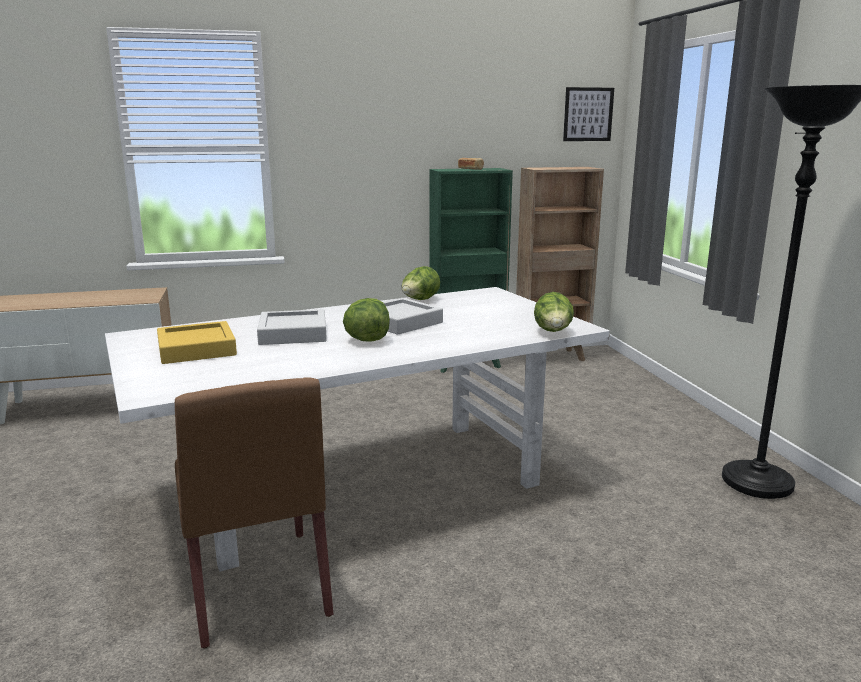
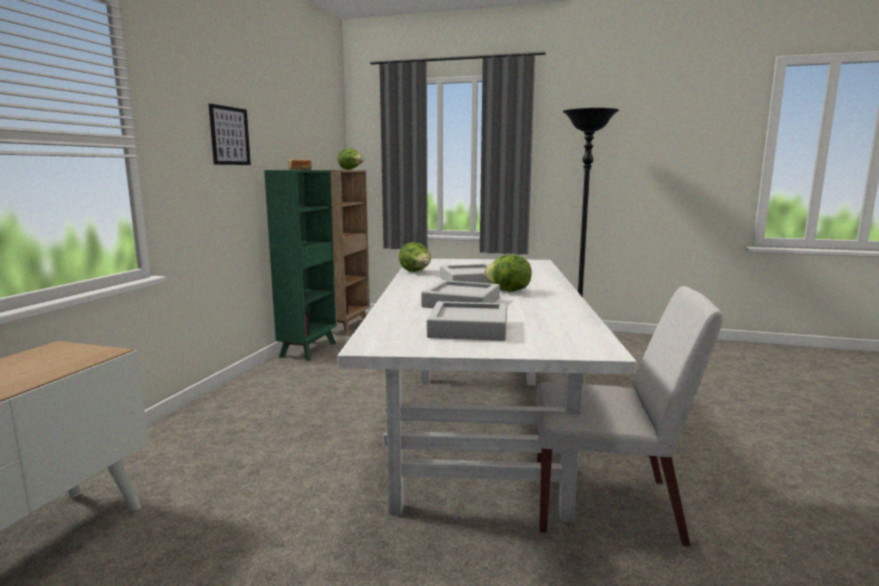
camera: 60 degrees left, 5 degrees down
(196, 349) = (468, 328): yellow tray -> grey tray
(258, 586) = (607, 506): brown chair -> white chair
(553, 332) = (543, 265): lettuce -> lettuce (351, 169)
(588, 114) = (332, 128): picture -> picture (229, 136)

